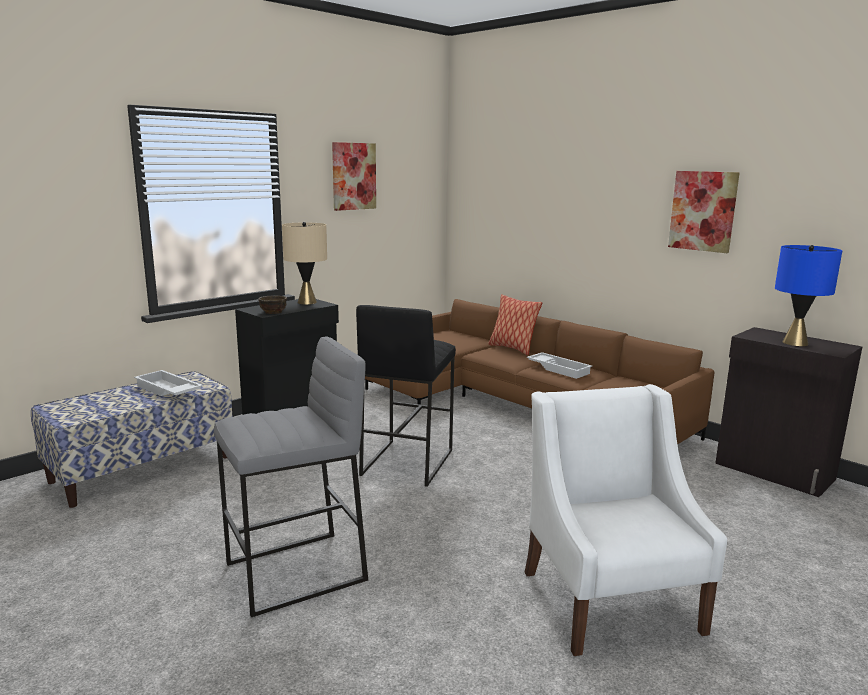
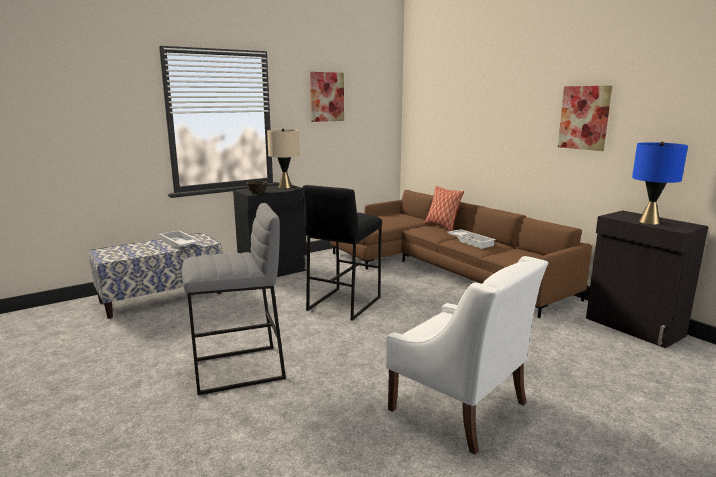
camera: 10 degrees right, 0 degrees up
(610, 600) = (459, 407): white armchair -> white armchair turned 135 degrees clockwise

